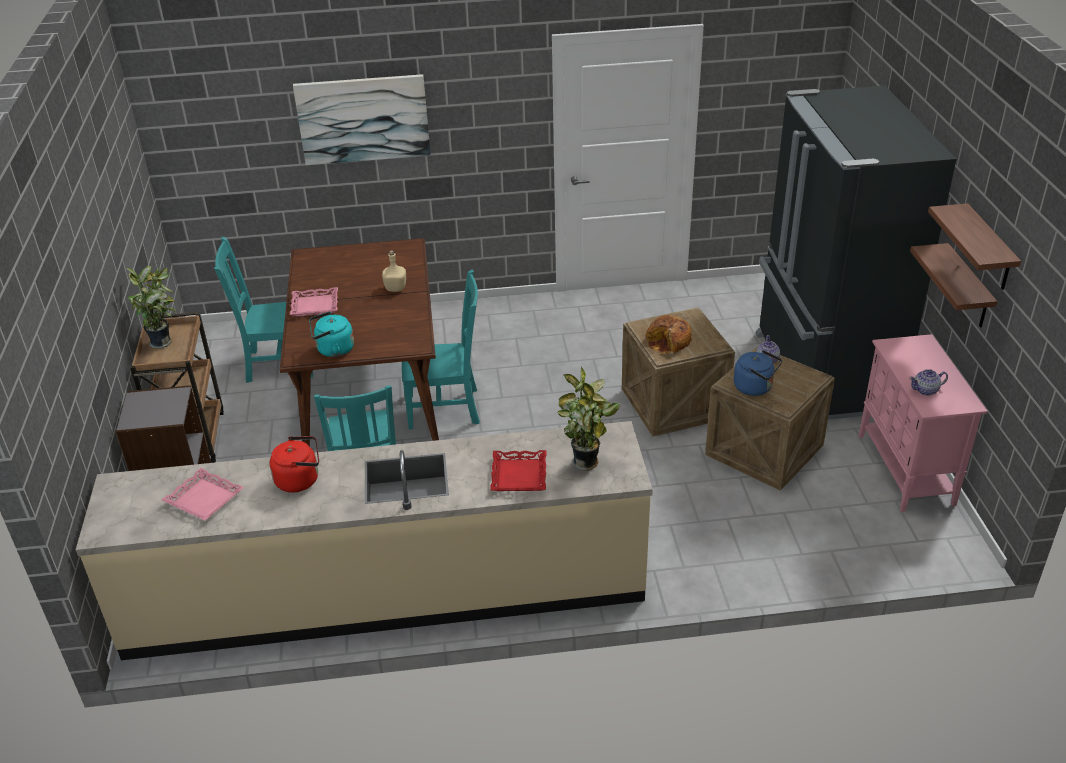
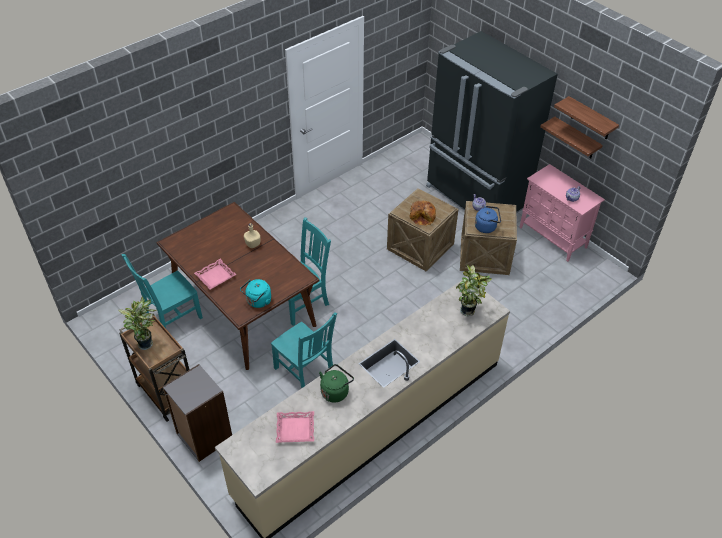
camera: 35 degrees left, 10 degrees up
(300, 480) = (335, 391): red kettle -> green kettle
(363, 119) = (181, 140): picture -> none
(518, 475) = (443, 333): red tray -> none

